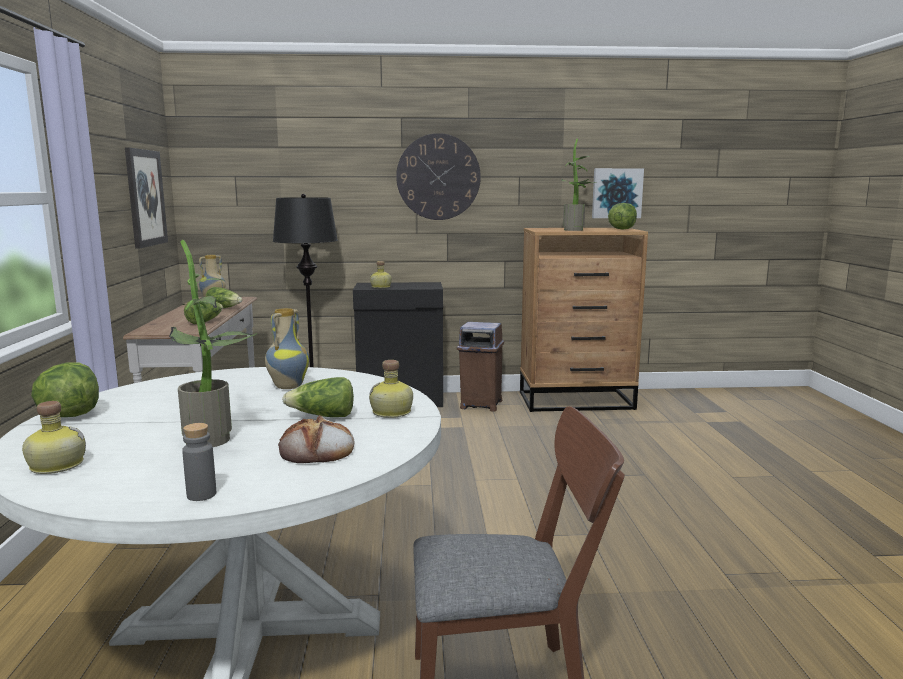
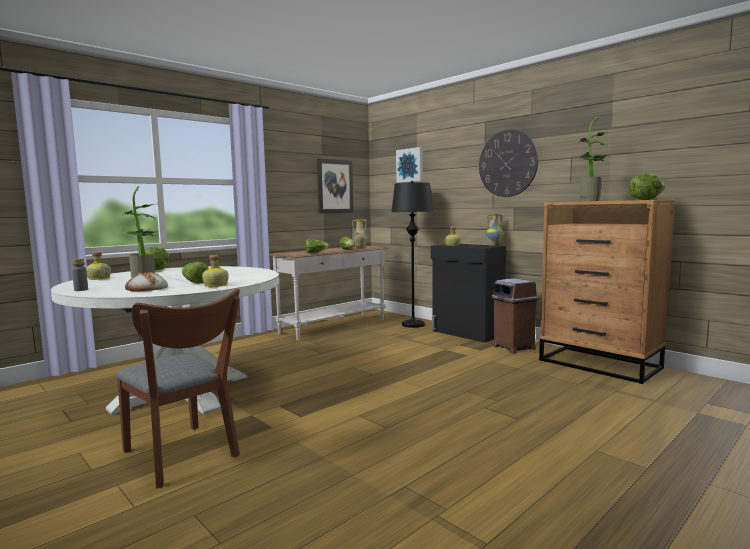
camera: 50 degrees right, 5 degrees down
(287, 386) = (233, 273): vase -> vase (493, 246)
(616, 193) = (666, 166): picture -> picture (410, 165)

